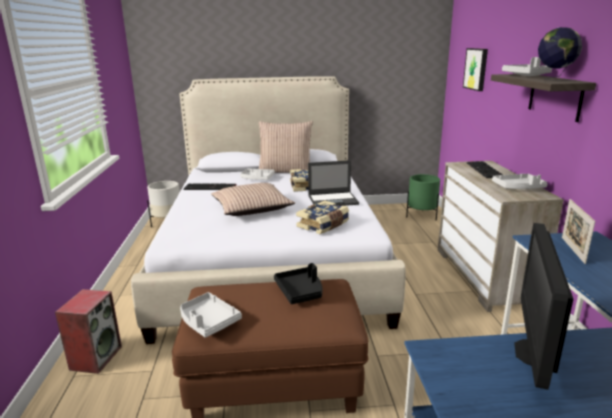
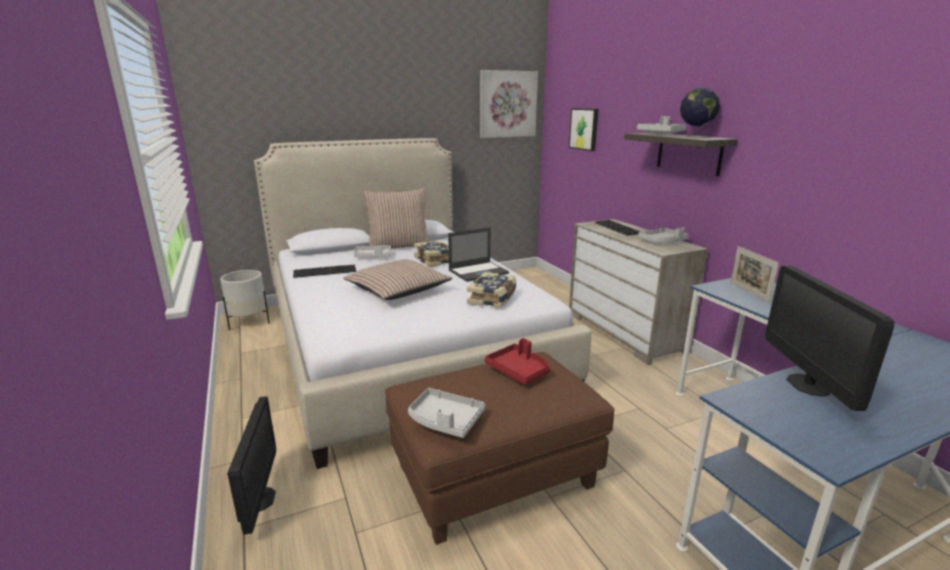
camera: 20 degrees left, 0 degrees up
(96, 357) = (260, 499): speaker -> monitor
(300, 291) = (519, 371): black tray -> red tray
(410, 44) = (507, 104): none -> picture
(422, 216) = (532, 282): green planter -> none

